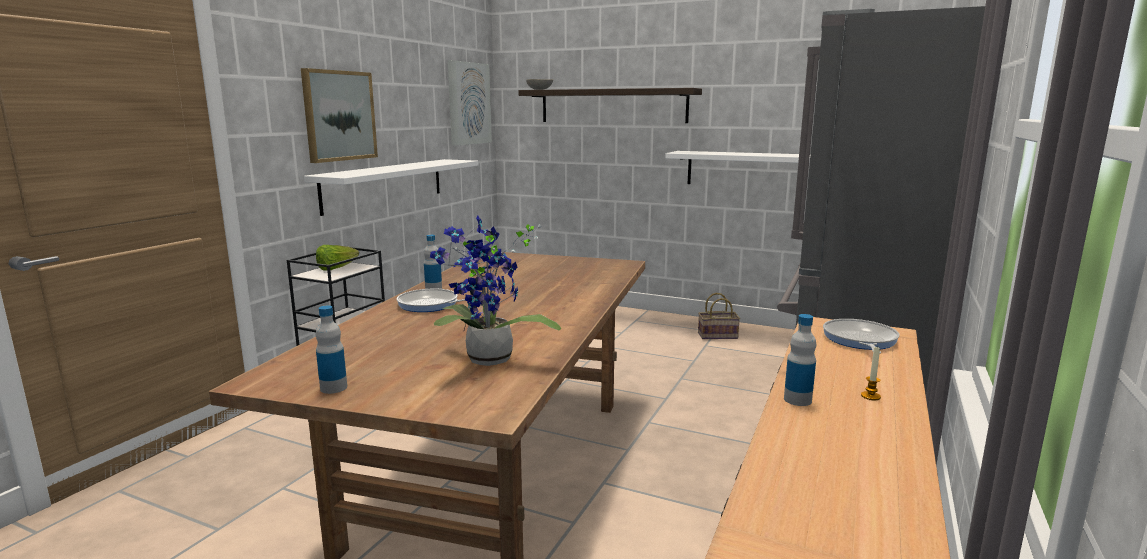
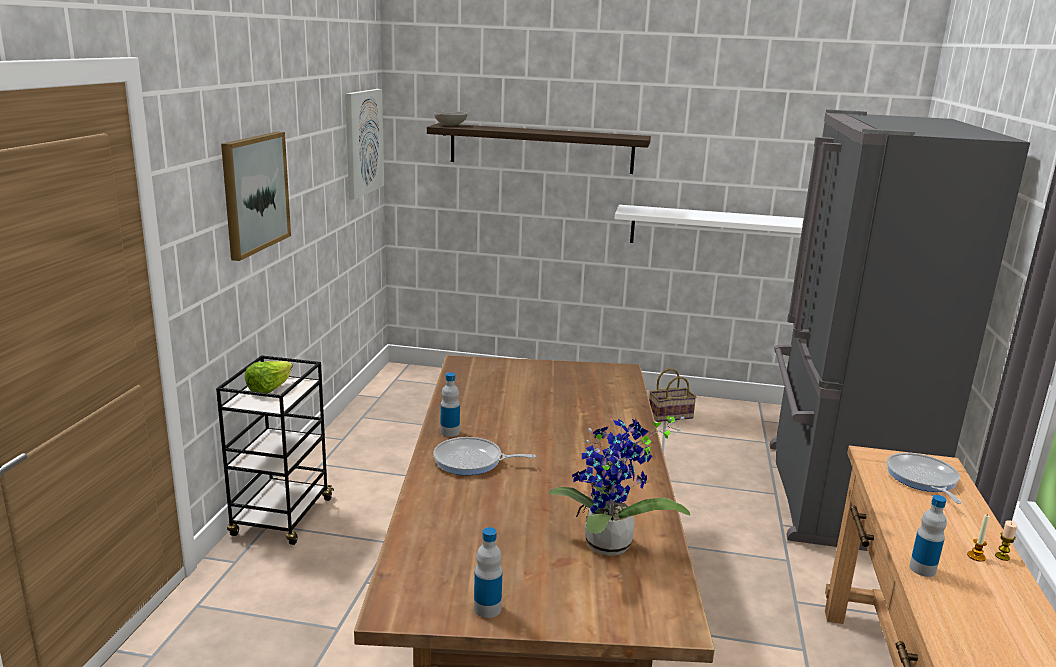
camera: 15 degrees left, 5 degrees up
(385, 184) = (294, 266): white shelf -> none
(902, 399) = (1002, 556): none -> candle

